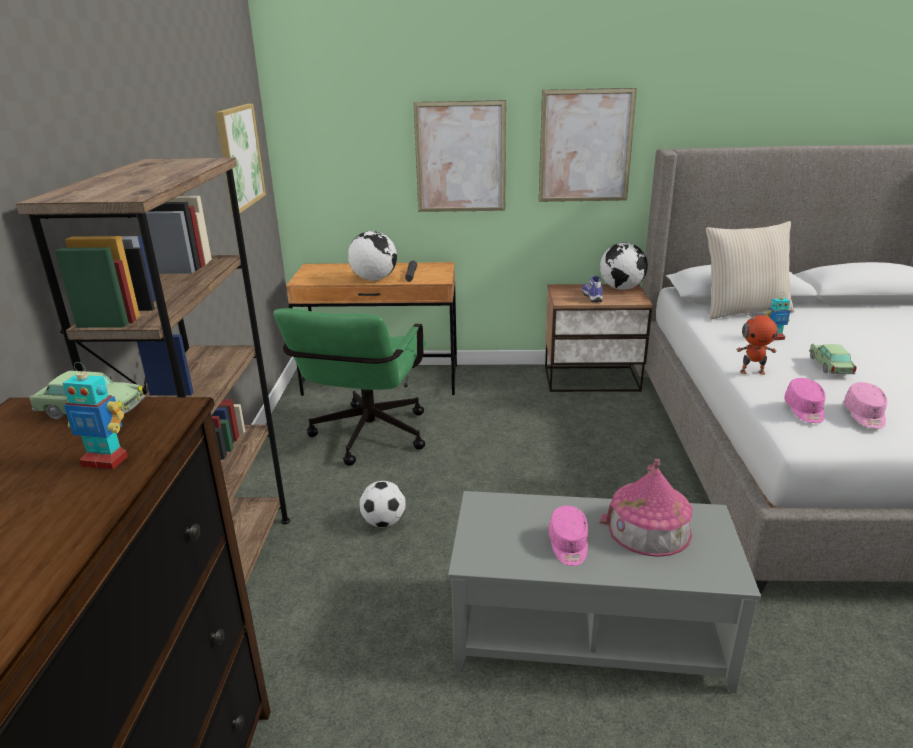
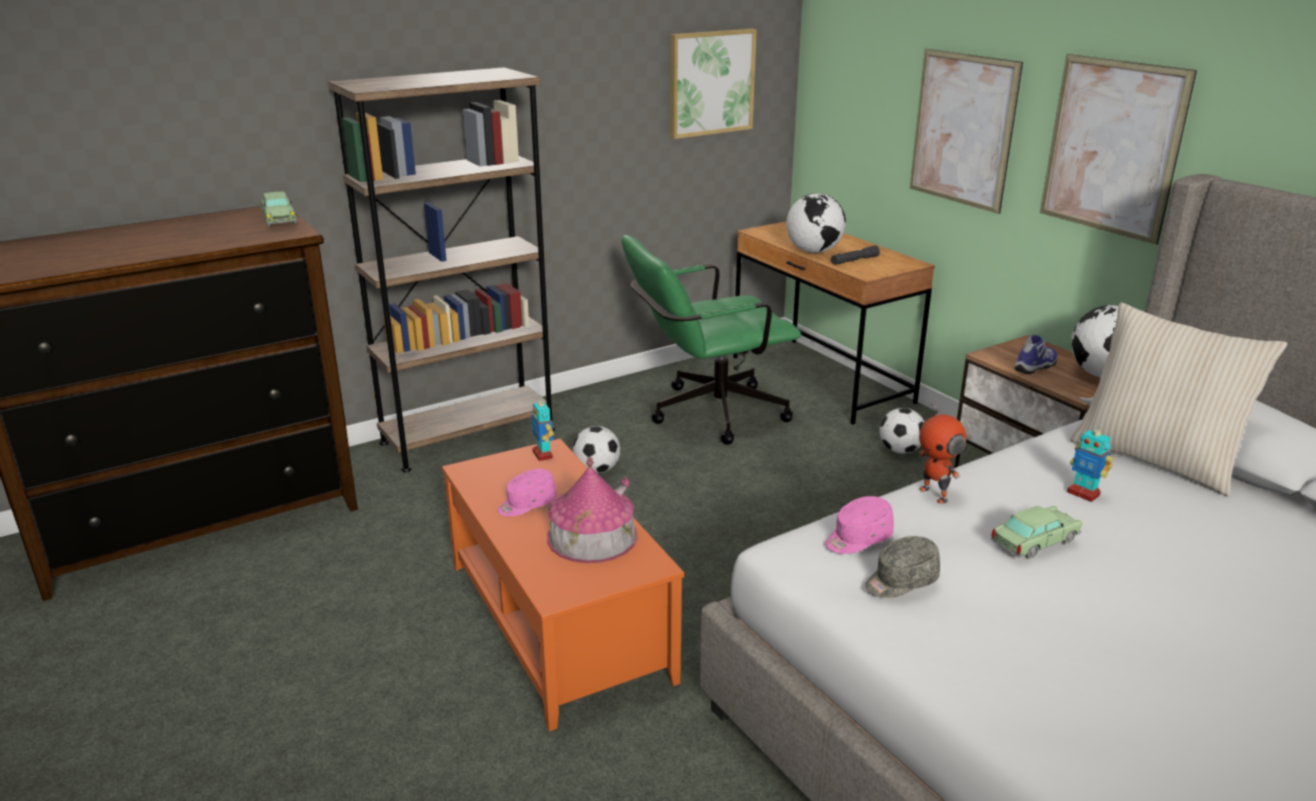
camera: 55 degrees right, 0 degrees up
(105, 461) = (225, 239): toy robot -> toy robot (543, 455)
(504, 394) = (900, 450): none -> football
(588, 628) = (560, 620): grey coffee table -> orange coffee table
(865, 415) = (900, 581): pink cap -> grey cap

